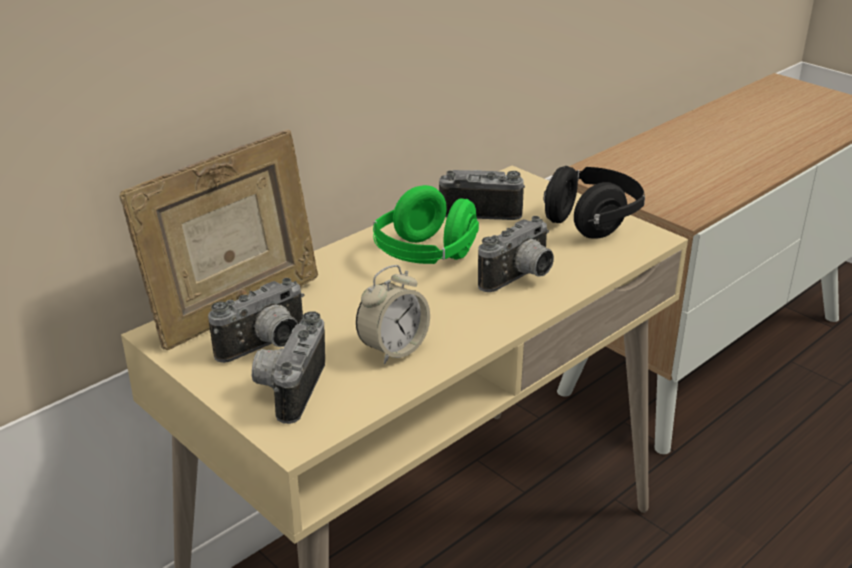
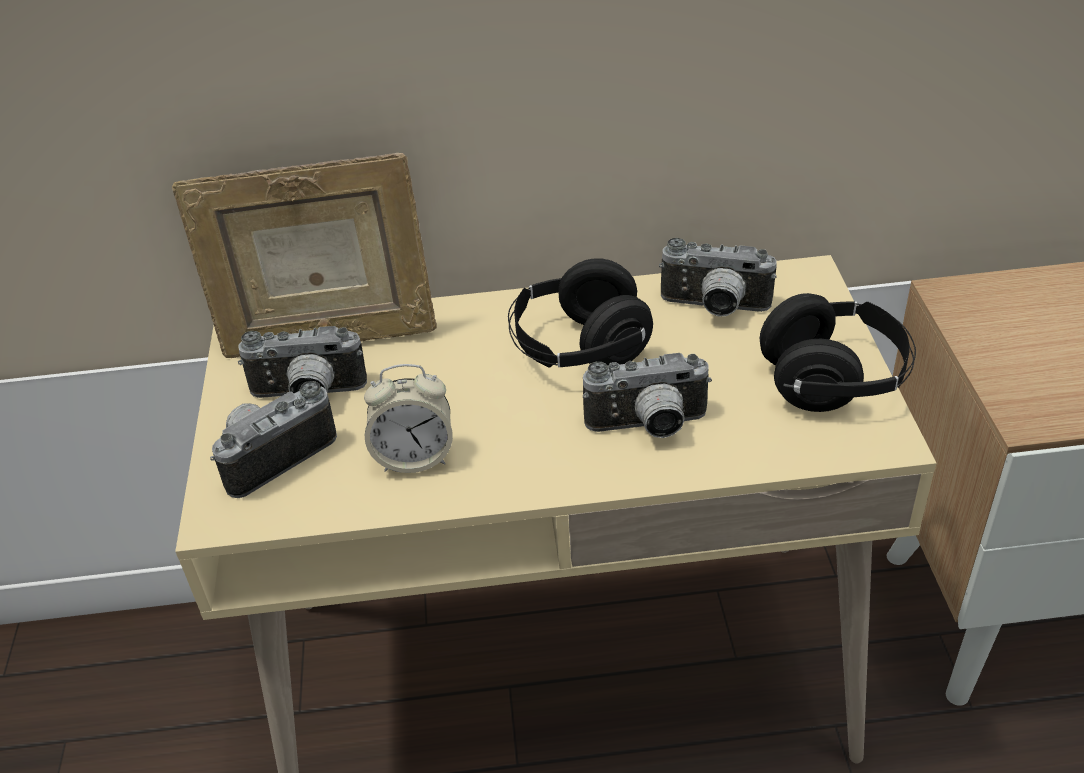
camera: 40 degrees right, 10 degrees up
(425, 256) = (579, 349): green headphones -> black headphones
(481, 210) = (714, 308): camera -> camera turned 150 degrees clockwise

